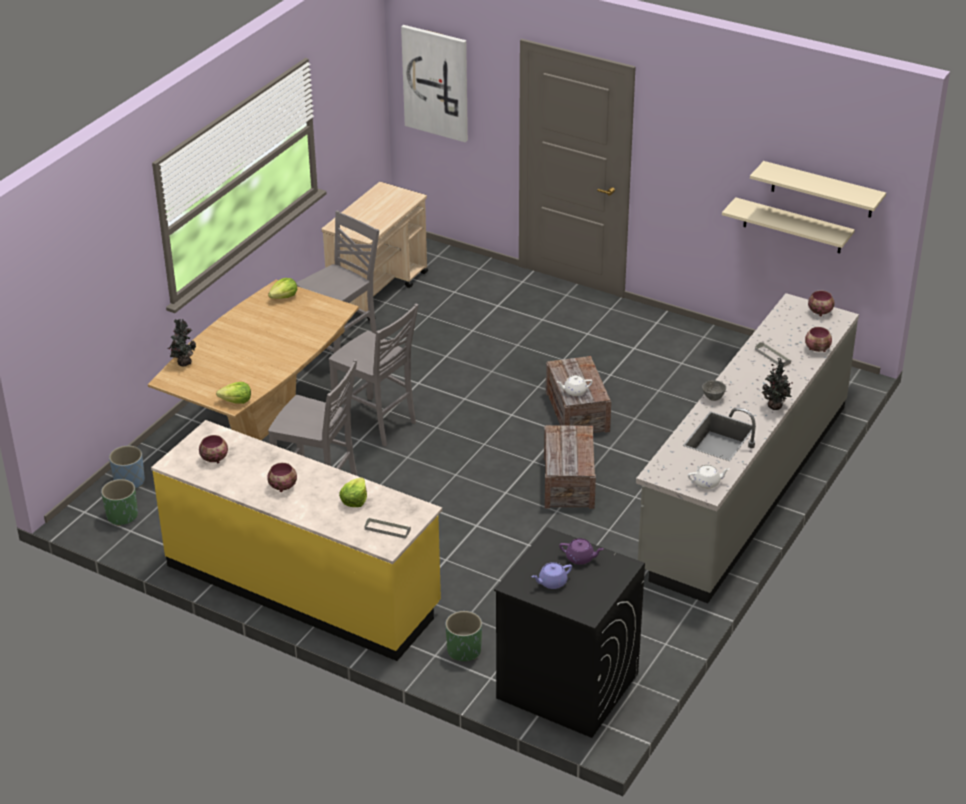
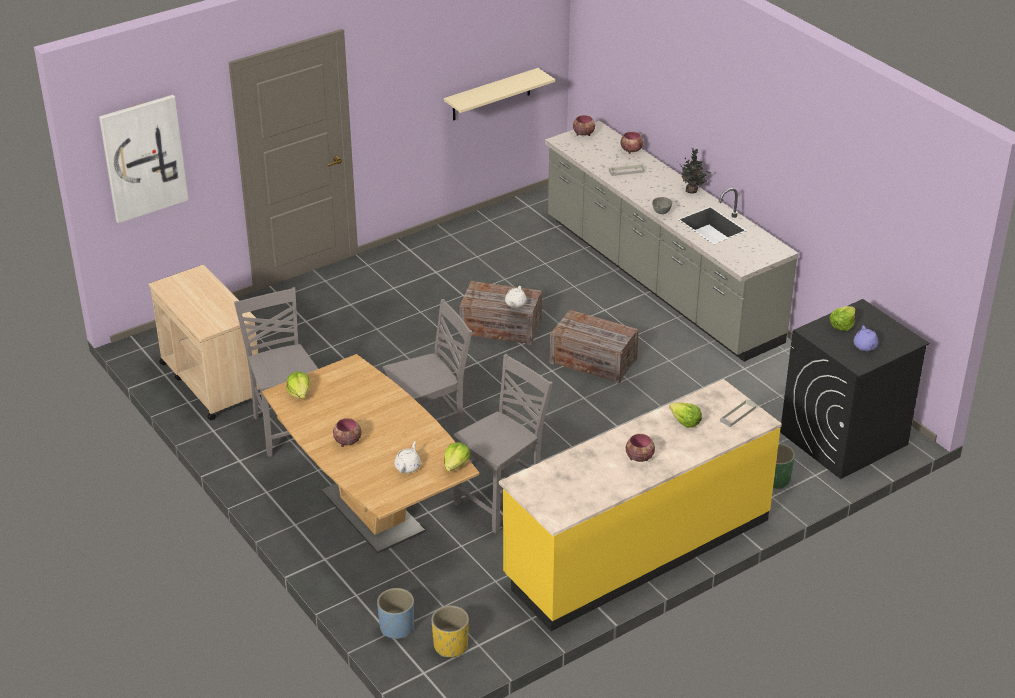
camera: 65 degrees left, 0 degrees up
(122, 516) = (450, 645): green planter -> yellow planter
(183, 362) = (361, 484): potted plant -> none
(214, 458) = (567, 489): bowl -> bowl (347, 441)
(580, 558) = (842, 325): purple teapot -> lettuce
(707, 483) = (768, 248): white teapot -> white teapot (408, 466)
(822, 190) = (510, 49): beige shelf -> none

